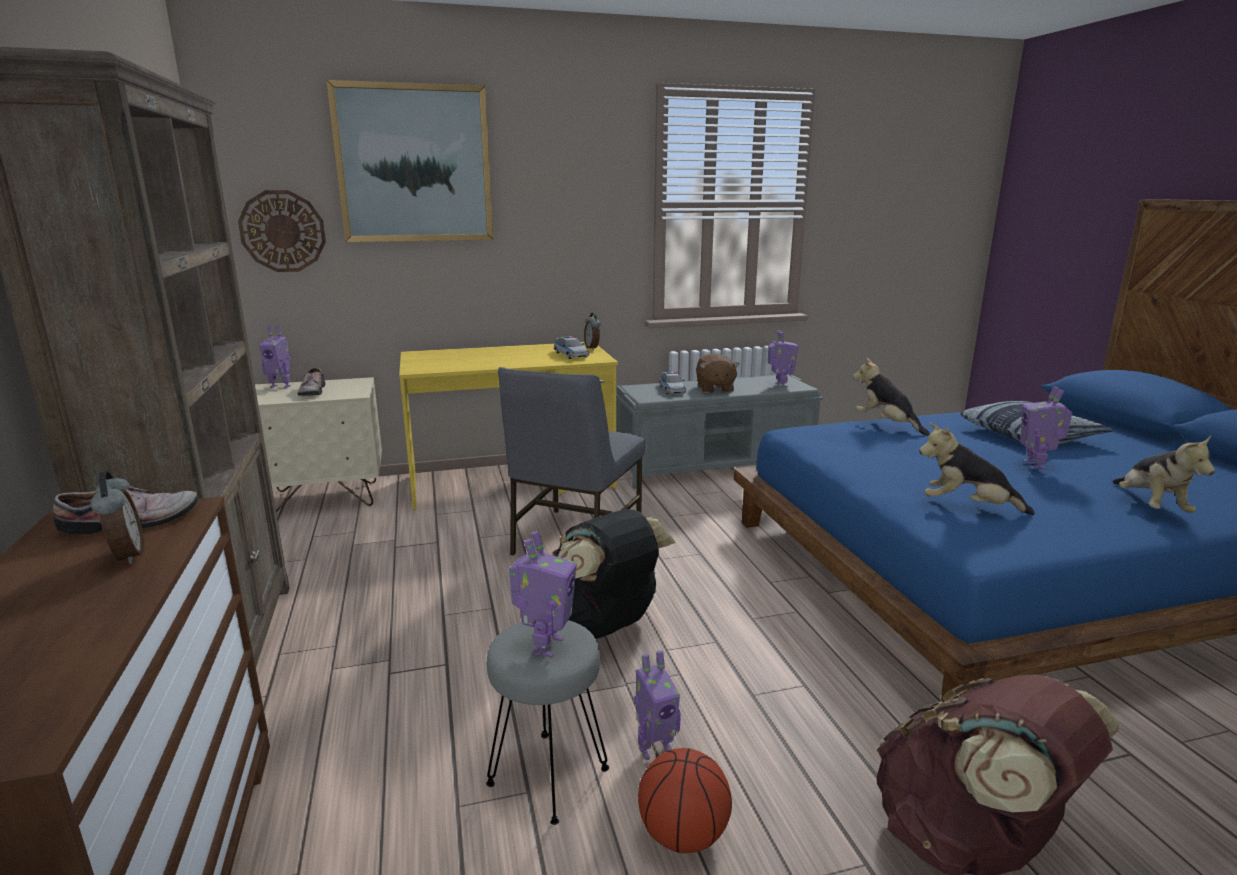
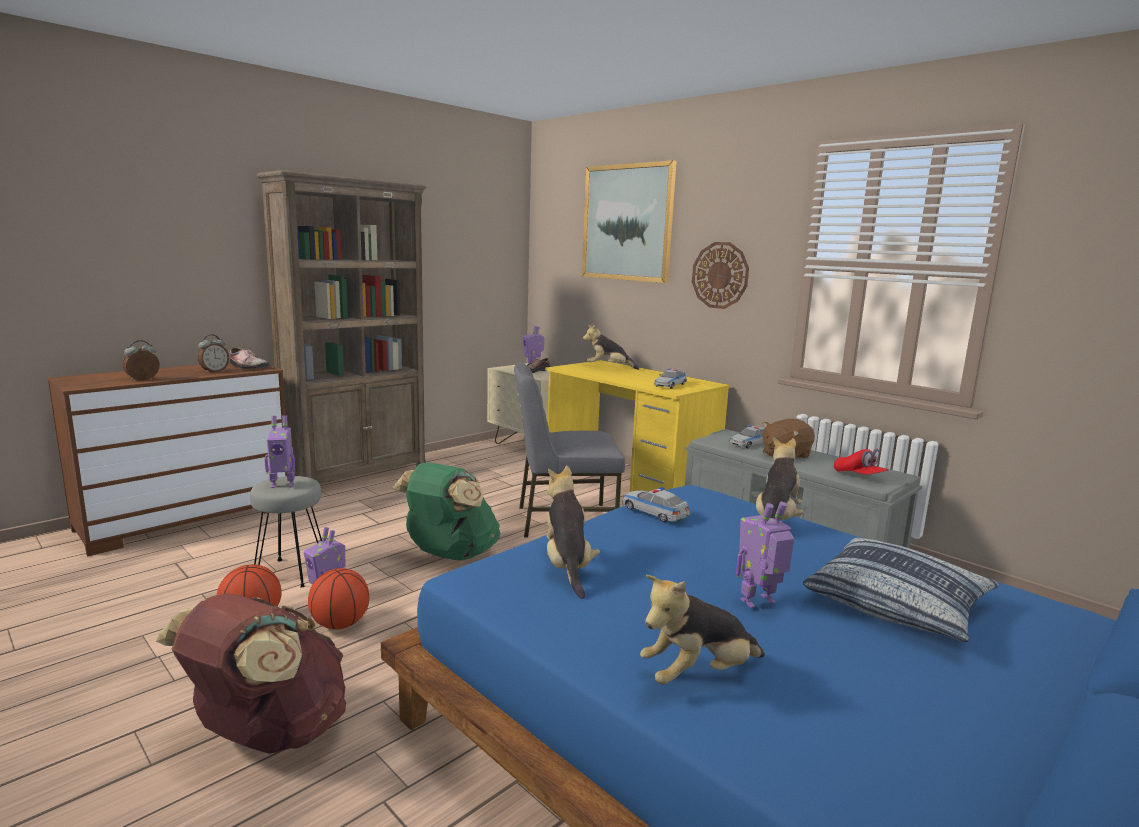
camera: 60 degrees right, 5 degrees down
(283, 231) = (557, 267): wall clock -> wall clock (720, 275)
(452, 356) = (608, 368): none -> plush toy
(592, 348) = (705, 387): alarm clock -> alarm clock (143, 380)
(600, 628) = (449, 555): black backpack -> green backpack
(736, 747) = (340, 625): none -> basketball
(780, 385) = (859, 476): toy robot -> red cap
(851, 453) = (654, 512): none -> toy car

